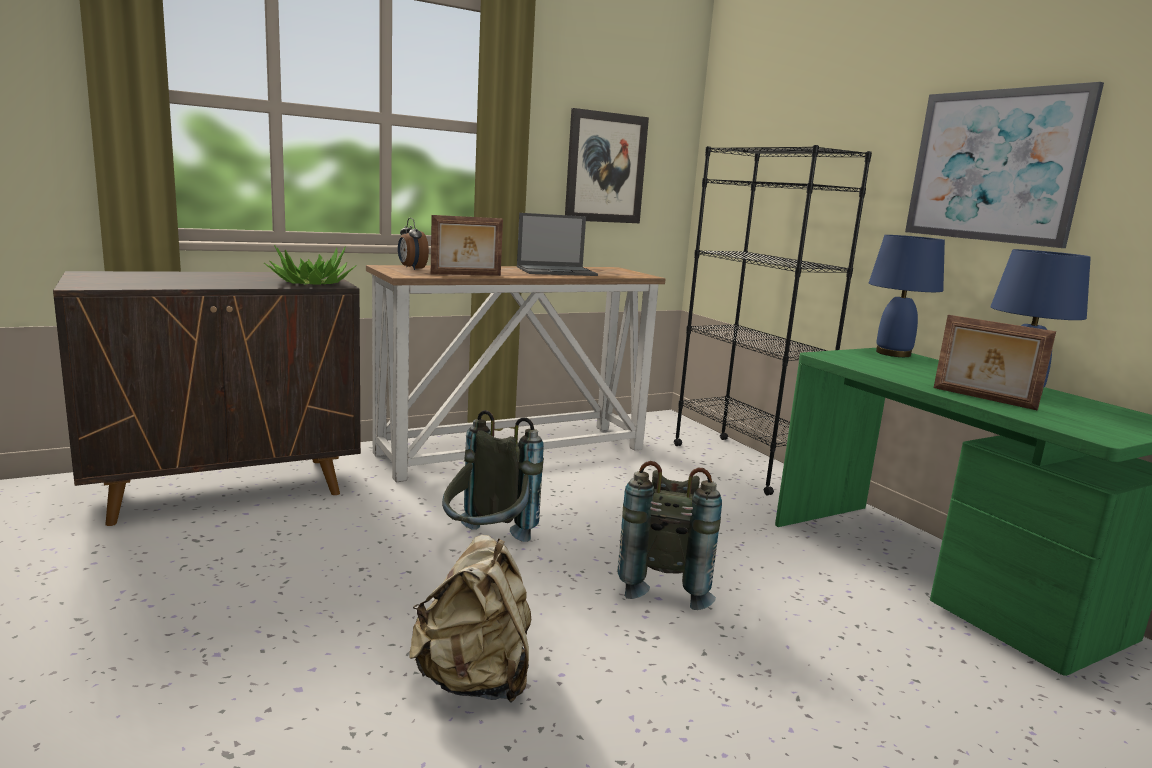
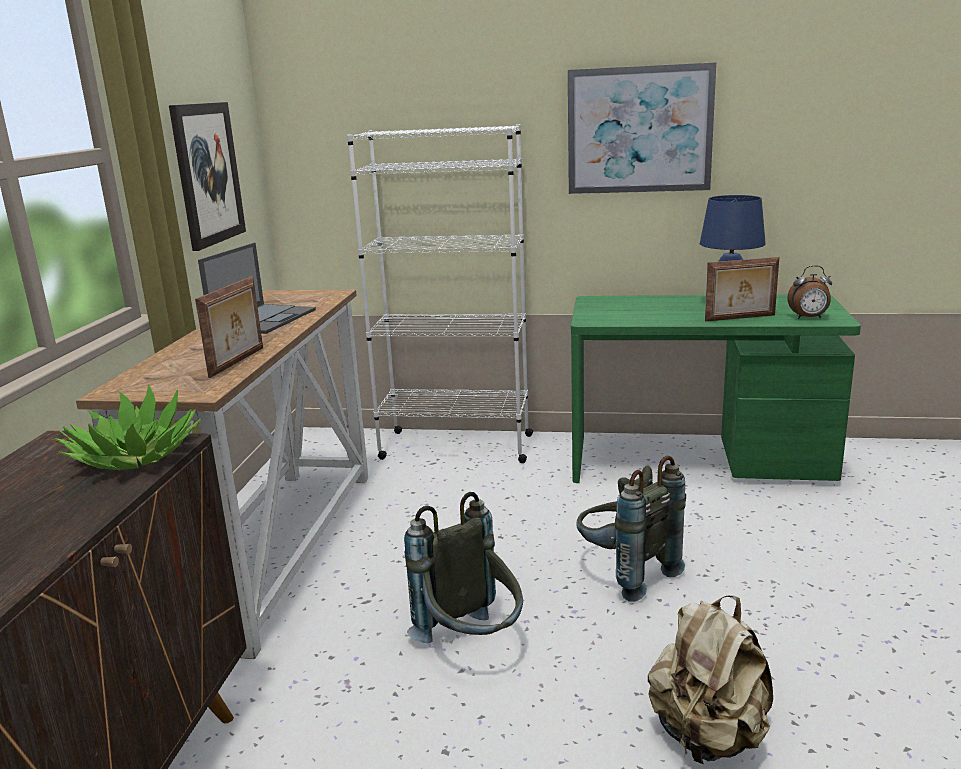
camera: 50 degrees left, 5 degrees up
(411, 268) = (151, 380): alarm clock -> alarm clock (808, 318)
(742, 464) = (456, 446): black bookcase -> white bookcase
(894, 353) = (601, 301): blue table lamp -> none

